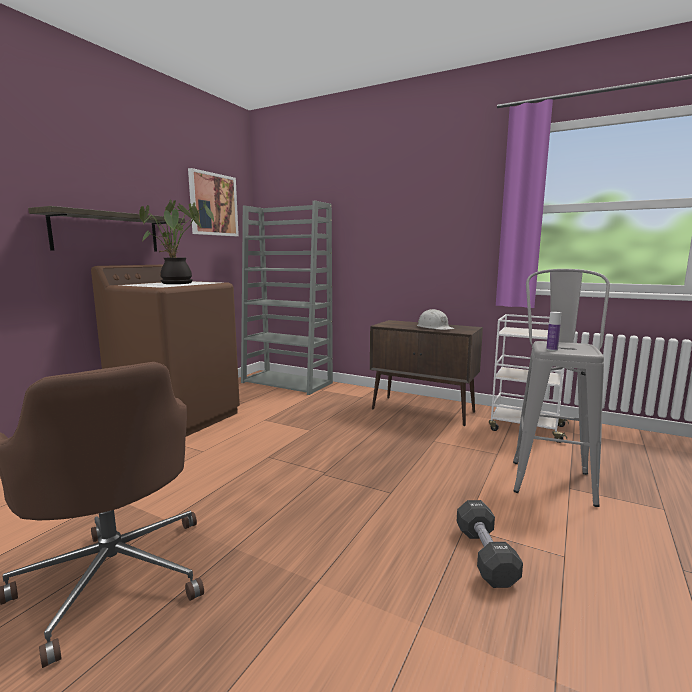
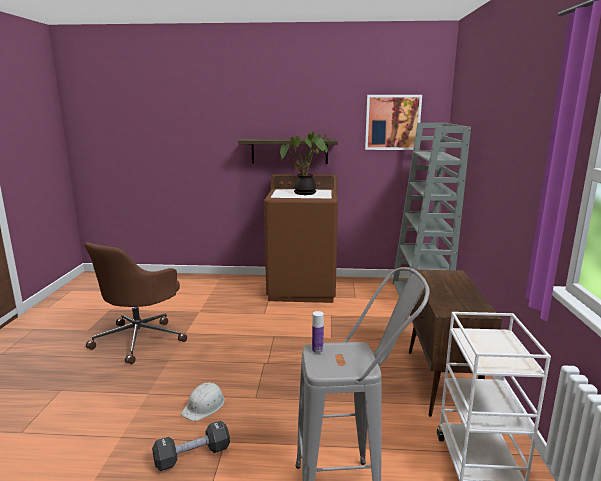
camera: 65 degrees right, 5 degrees up
(434, 327) = (448, 295): white hard hat -> white hard hat (204, 406)

